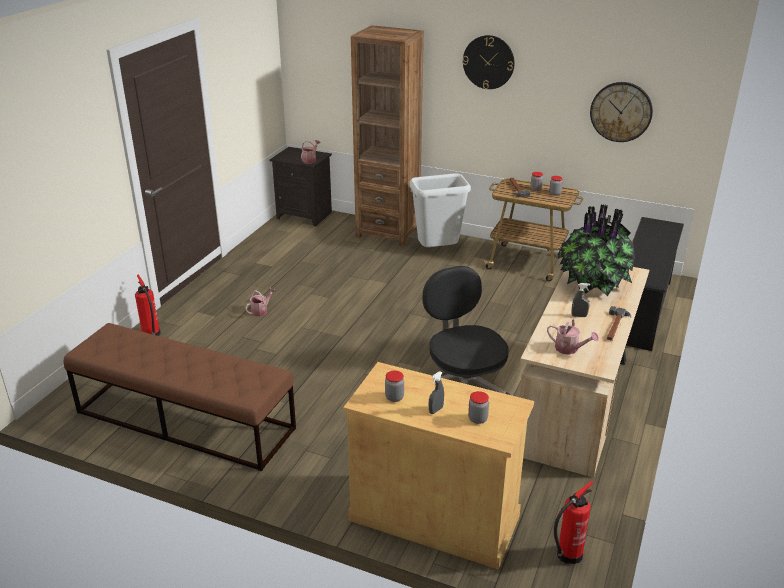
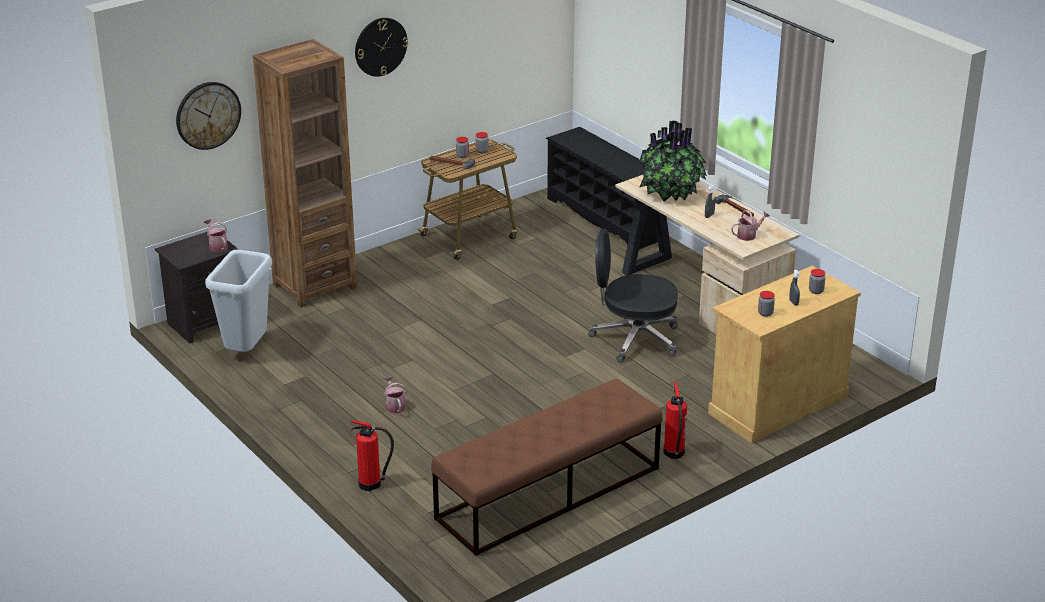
camera: 60 degrees left, 0 degrees up
(438, 251) = (390, 272): grey trash can -> grey trash can (246, 351)
(567, 555) = (854, 366): fire extinguisher -> fire extinguisher (674, 454)
(621, 112) = (504, 46): wall clock -> wall clock (208, 115)

